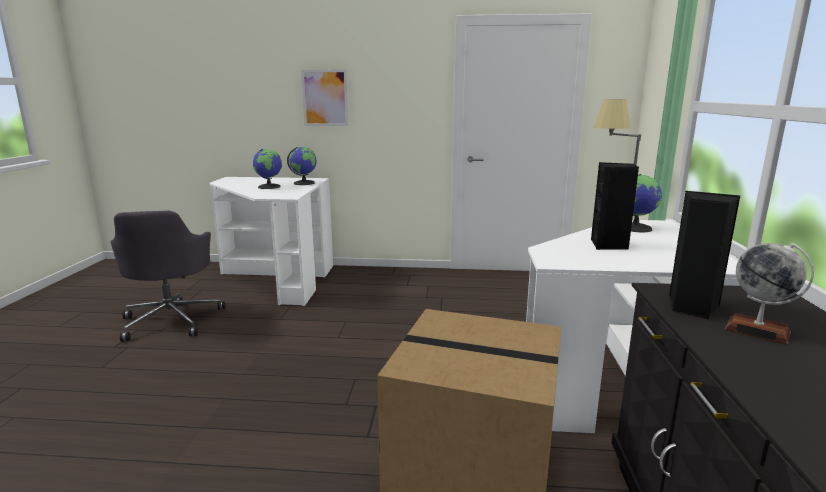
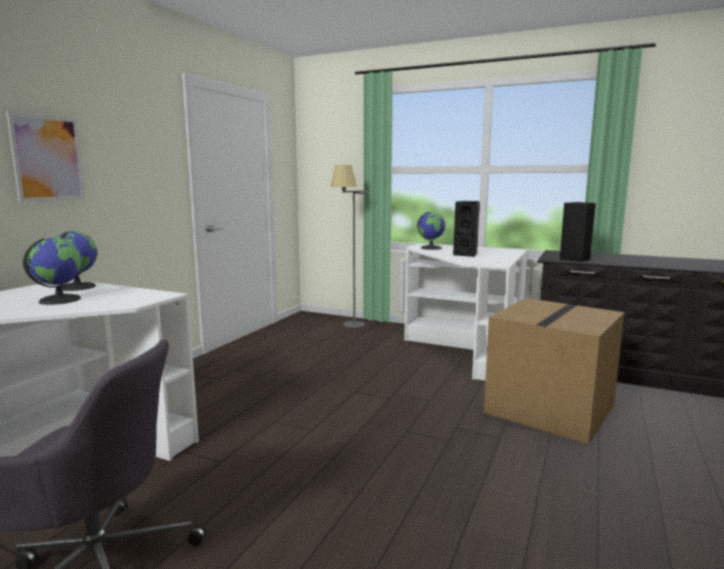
camera: 70 degrees left, 5 degrees down
(757, 330) = (602, 258): globe -> none

